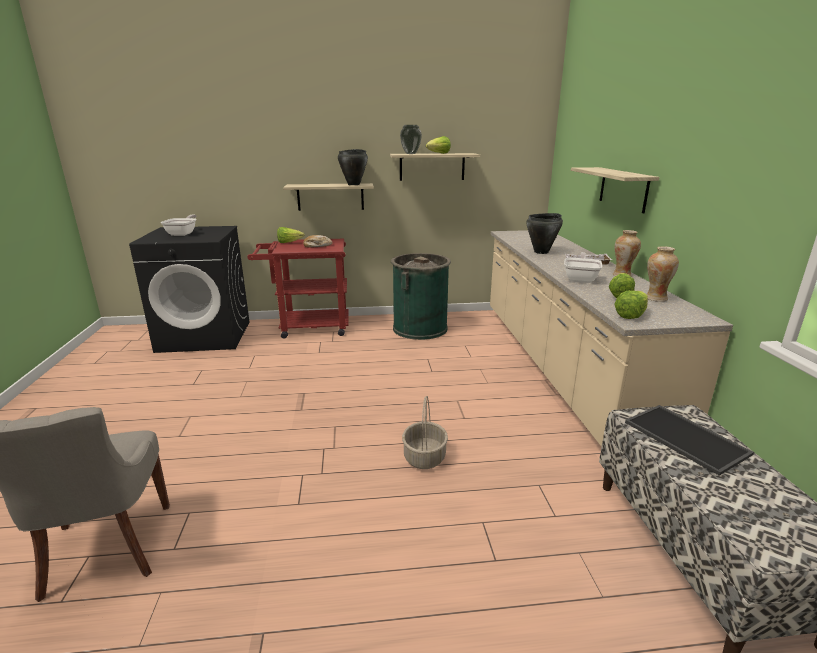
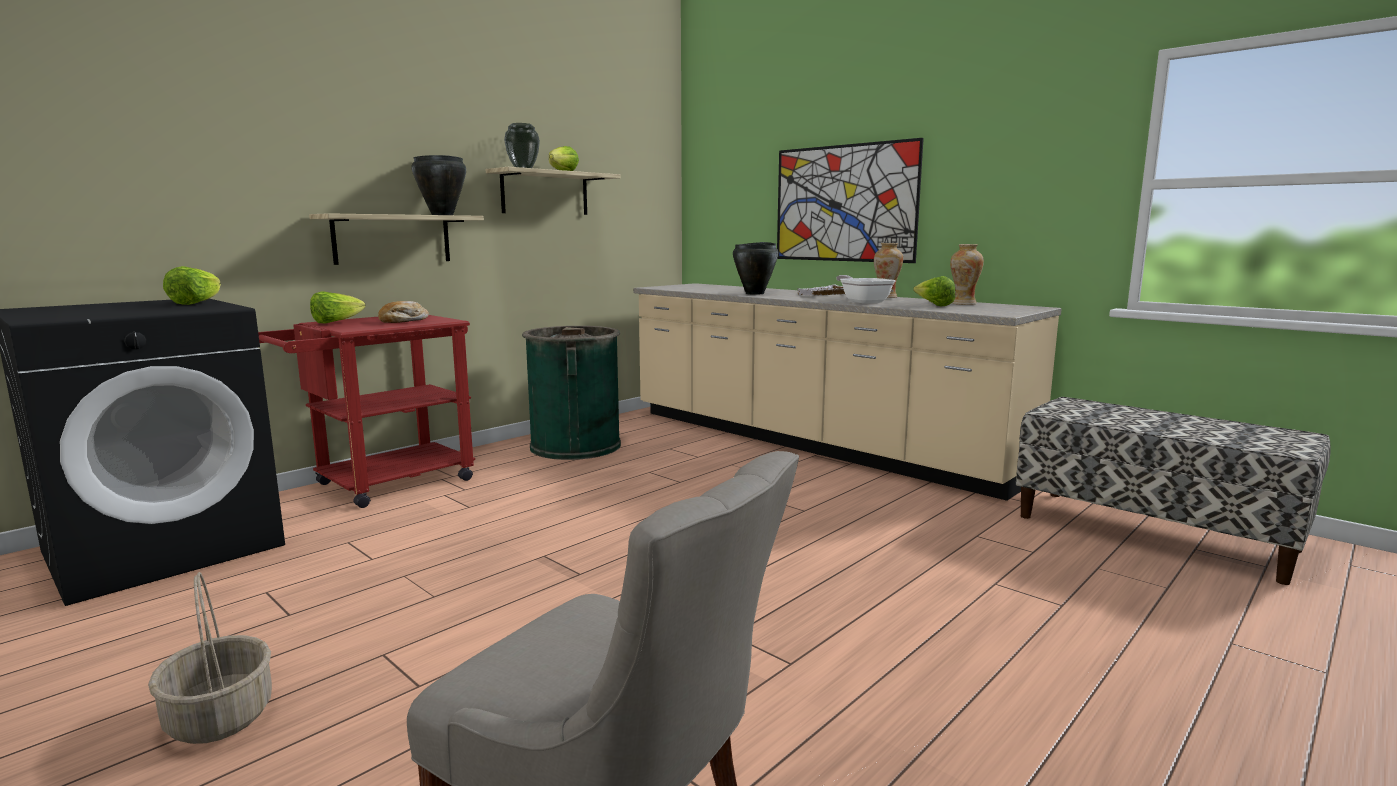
camera: 40 degrees left, 10 degrees down
(183, 233) = (112, 309): frying pan -> none
(425, 457) = (837, 558): basket -> basket (220, 717)
(623, 189) = (844, 203): shelf -> picture
(630, 315) = (987, 311): lettuce -> lettuce (196, 303)
(687, 438) = (1110, 413): tray -> none

